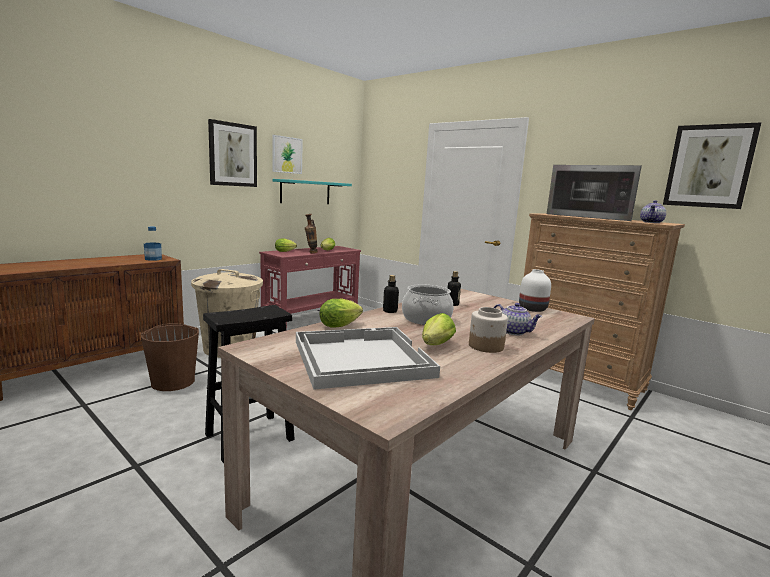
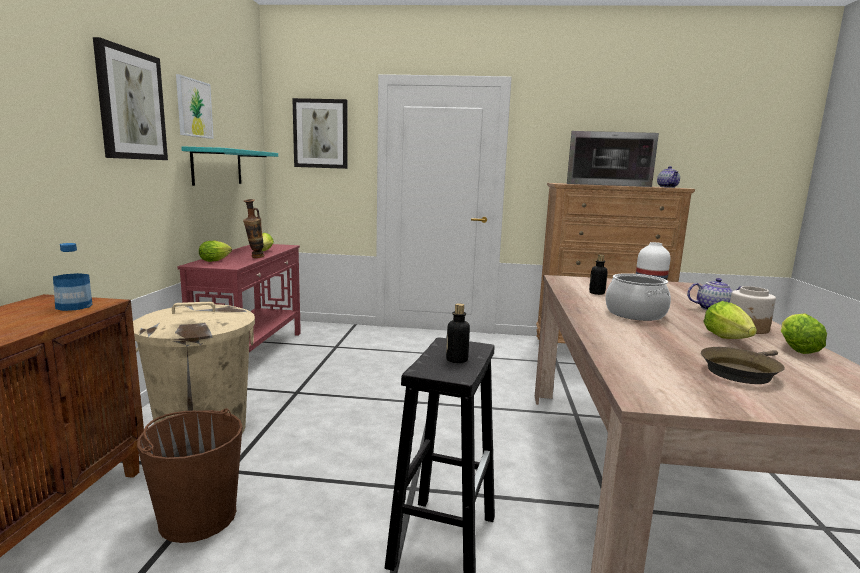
camera: 35 degrees left, 0 degrees up
(341, 325) = (612, 341): lettuce -> lettuce (795, 348)
(360, 358) = (741, 371): white tray -> brown frying pan
(390, 311) = (586, 313): bottle -> bottle (457, 359)
(709, 166) = (685, 134): picture -> picture (321, 134)

